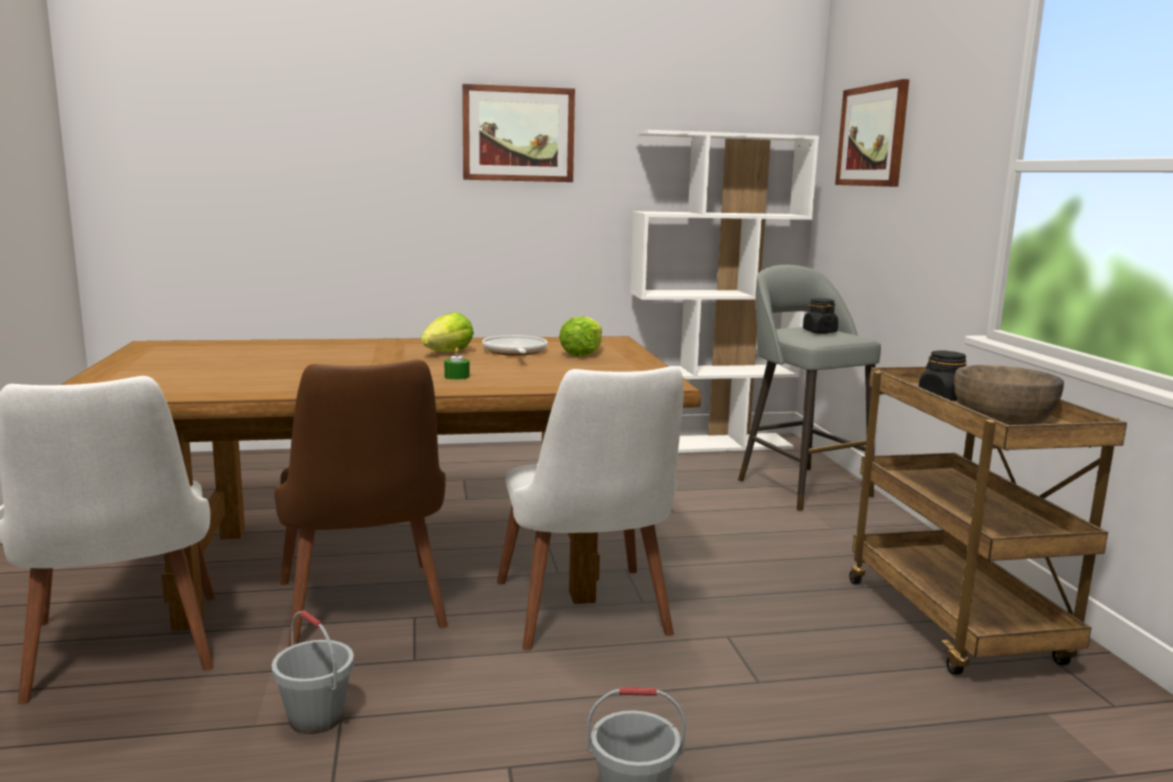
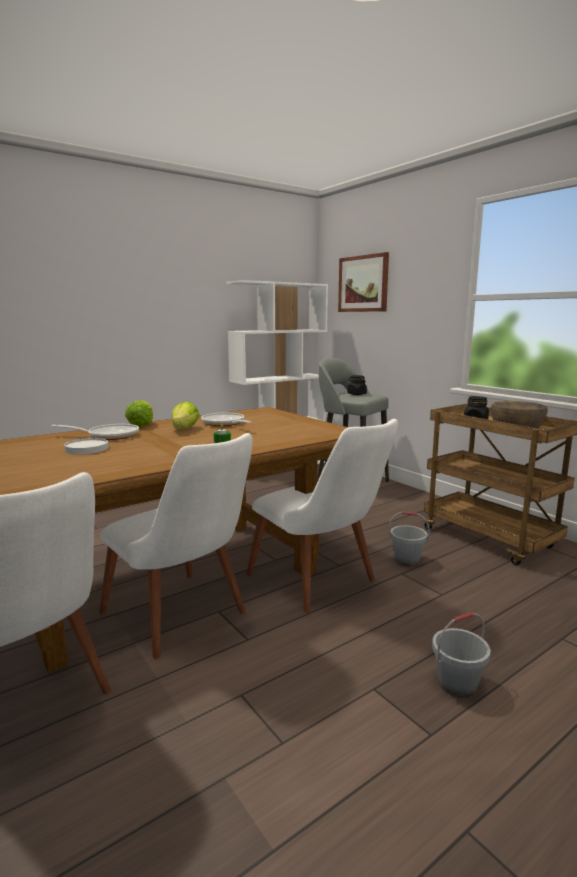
camera: 25 degrees left, 0 degrees up
(290, 361) = (86, 449): none -> white plate
(315, 718) = (224, 701): grey bucket -> grey bucket (406, 560)
(344, 350) = (109, 436): none -> frying pan
(366, 615) = (185, 619): brown chair -> white chair
(518, 134) = (155, 282): picture -> none
(581, 354) = (266, 420): lettuce -> lettuce (141, 425)

